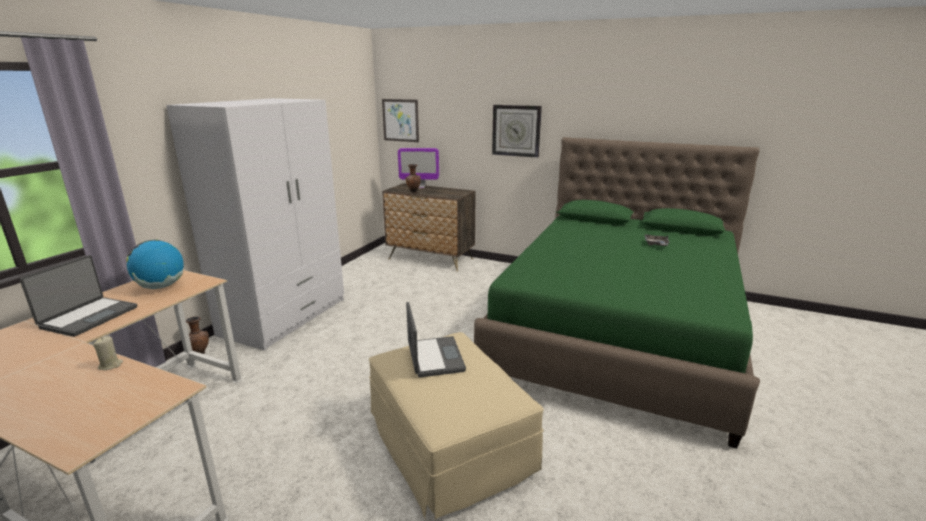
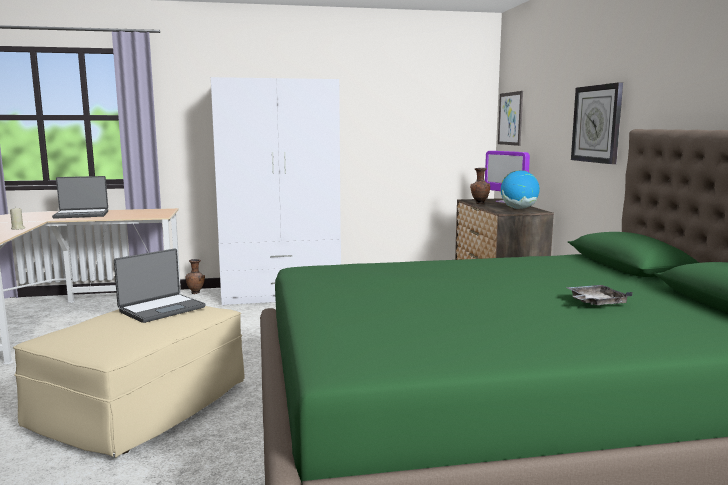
camera: 55 degrees right, 10 degrees down
(161, 287) = (141, 213): globe -> globe (519, 208)

